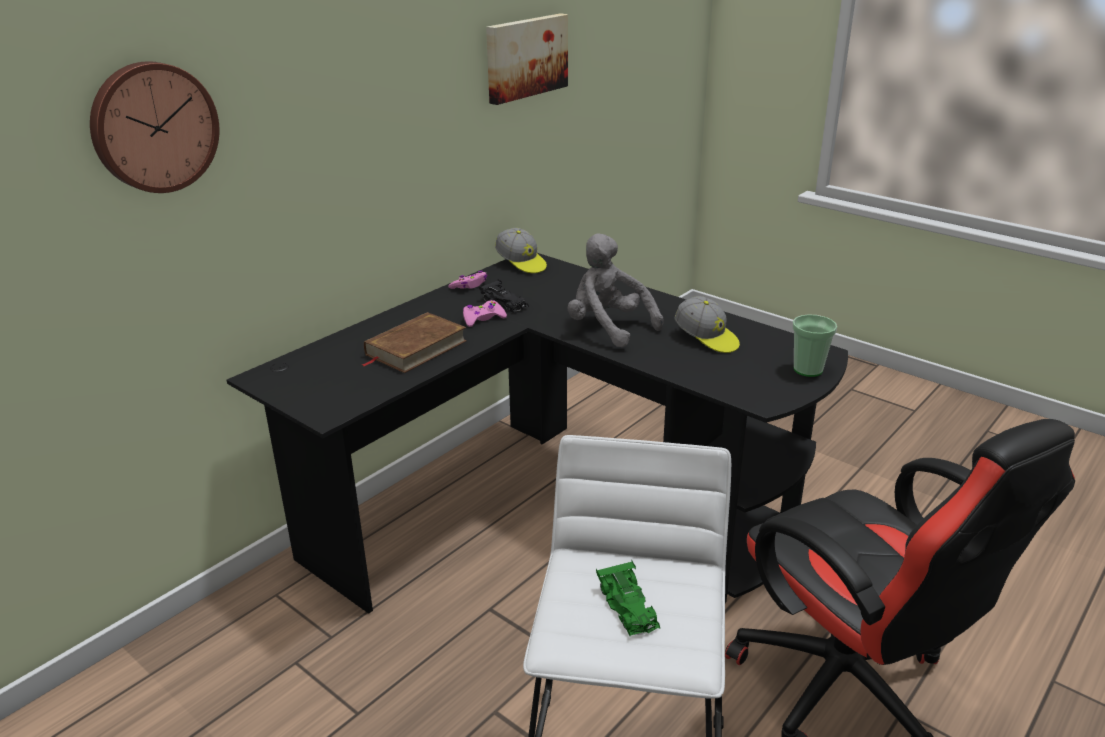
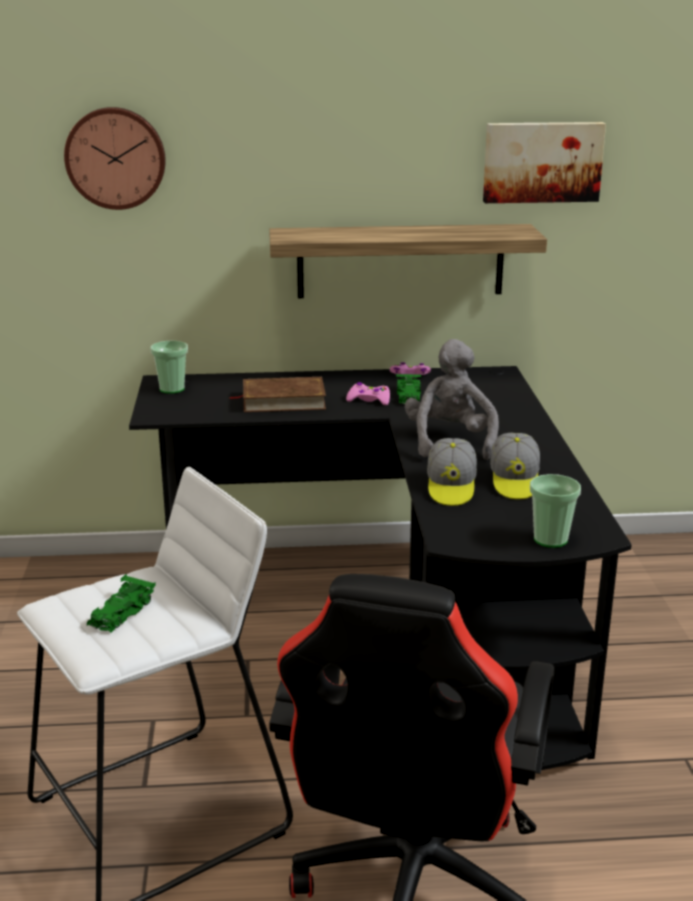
camera: 45 degrees right, 5 degrees down
(289, 380) = (172, 389): none -> cup
(435, 178) = (400, 261): none -> shelf
(505, 303) = (408, 396): black toy car -> green toy car
(521, 263) = (485, 373): cap -> cap (451, 487)

